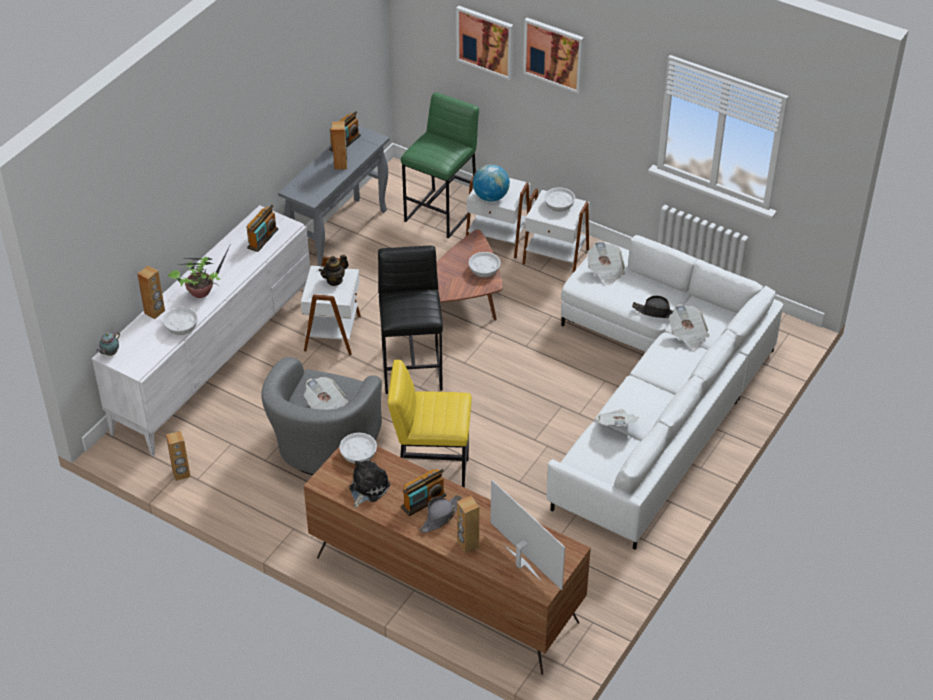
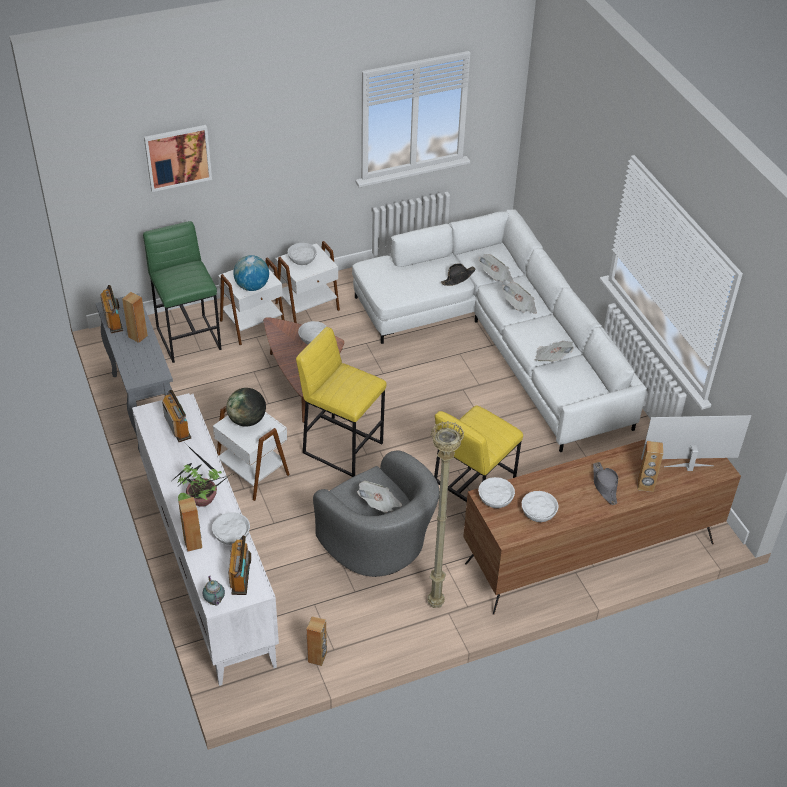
camera: 55 degrees left, 0 degrees up
(295, 515) = (434, 604): none -> beige floor lamp
(334, 280) = (247, 420): teapot -> globe
(367, 488) = (538, 512): plush toy -> white bowl
(412, 368) = (341, 447): black stool -> yellow stool
(423, 501) = (580, 487): radio -> radio (241, 576)
(554, 54) = (251, 131): picture -> none
(605, 271) = (390, 278): newspaper -> newspaper (519, 306)

